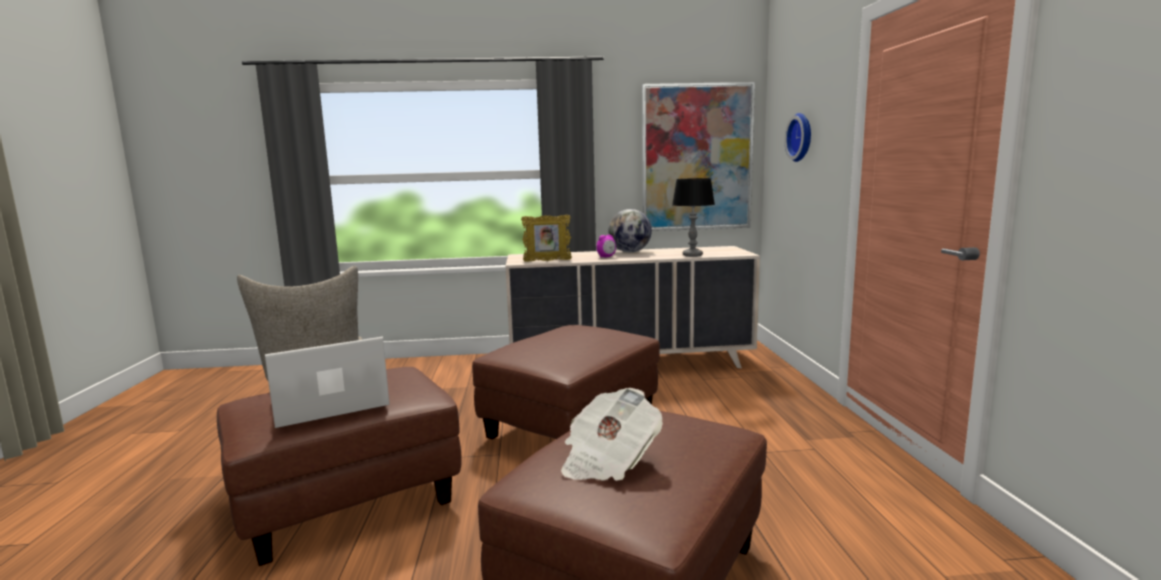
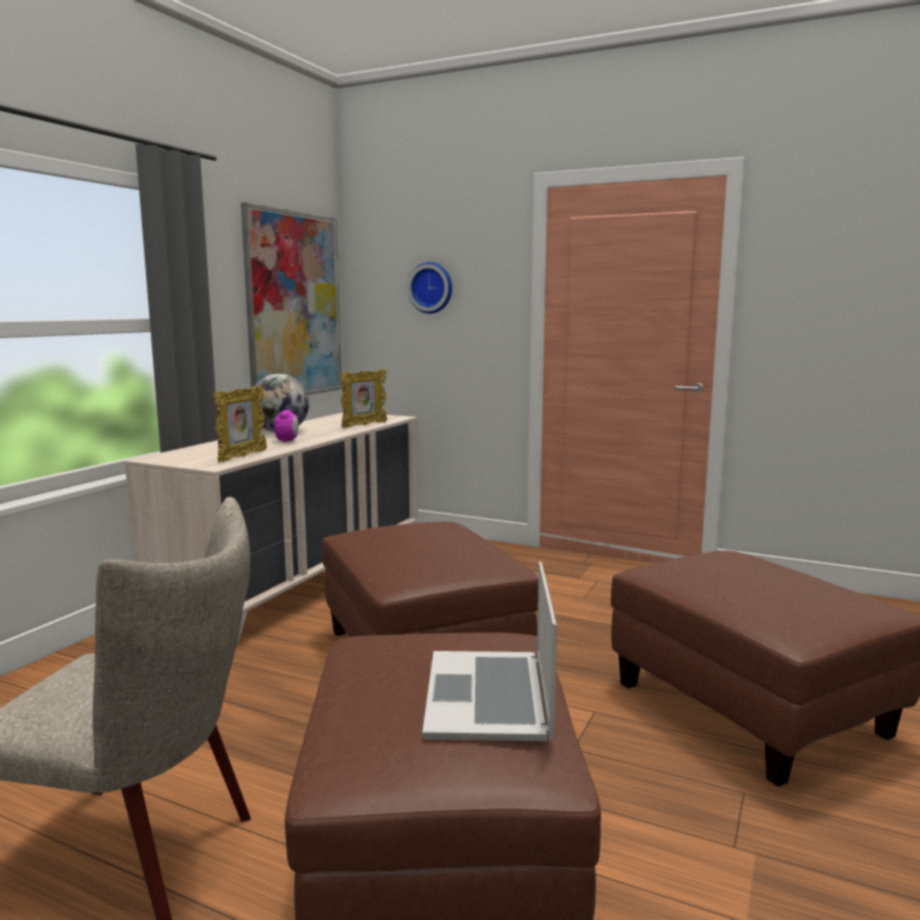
camera: 60 degrees left, 0 degrees up
(608, 460) = (773, 594): newspaper -> none
(692, 255) = (364, 425): table lamp -> picture frame

